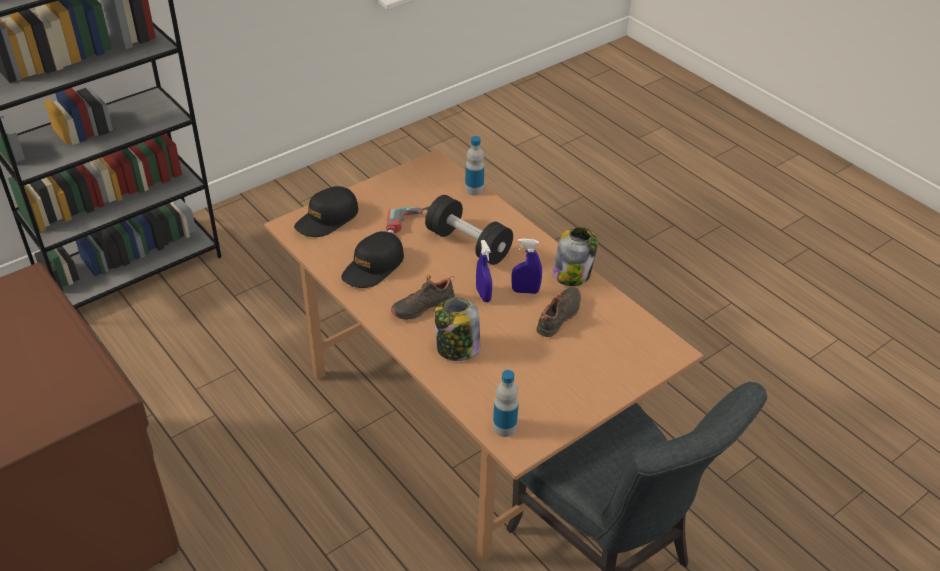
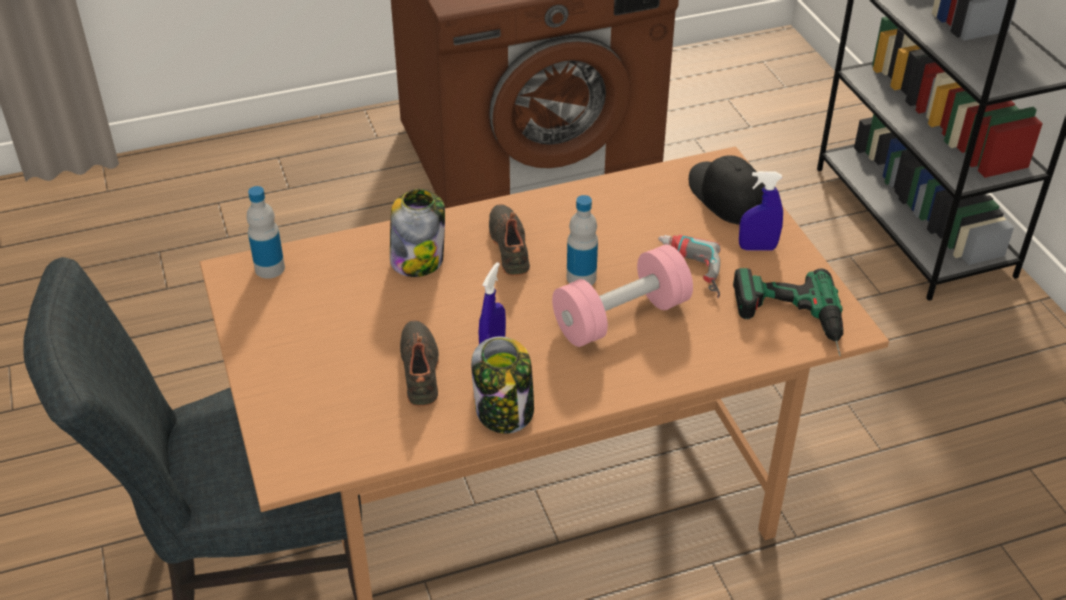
camera: 110 degrees right, 0 degrees up
(373, 267) = (607, 219): black cap -> none
(440, 181) = (790, 322): none -> power drill
(468, 244) = (621, 317): black dumbbell -> pink dumbbell
(474, 189) = (758, 356): bottle -> bottle (581, 278)
(483, 295) = (505, 306): blue spray bottle -> blue spray bottle (757, 248)
(560, 317) = (422, 370): black shoe -> black shoe turned 150 degrees counterclockwise

